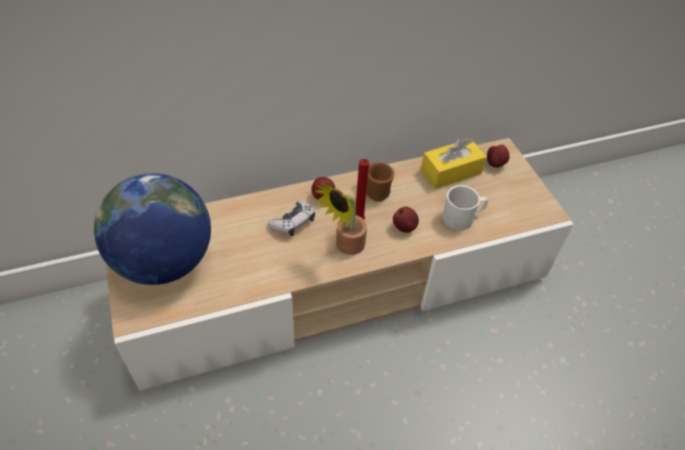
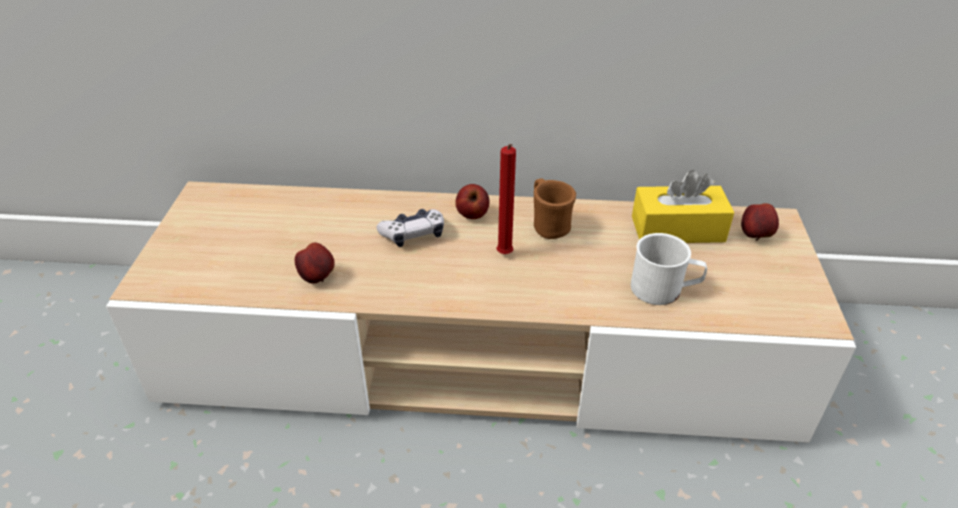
camera: 25 degrees right, 10 degrees down
(164, 262) = (226, 236): globe -> none
(346, 246) = (466, 280): potted plant -> none
(404, 227) = (566, 279): apple -> apple (318, 278)

